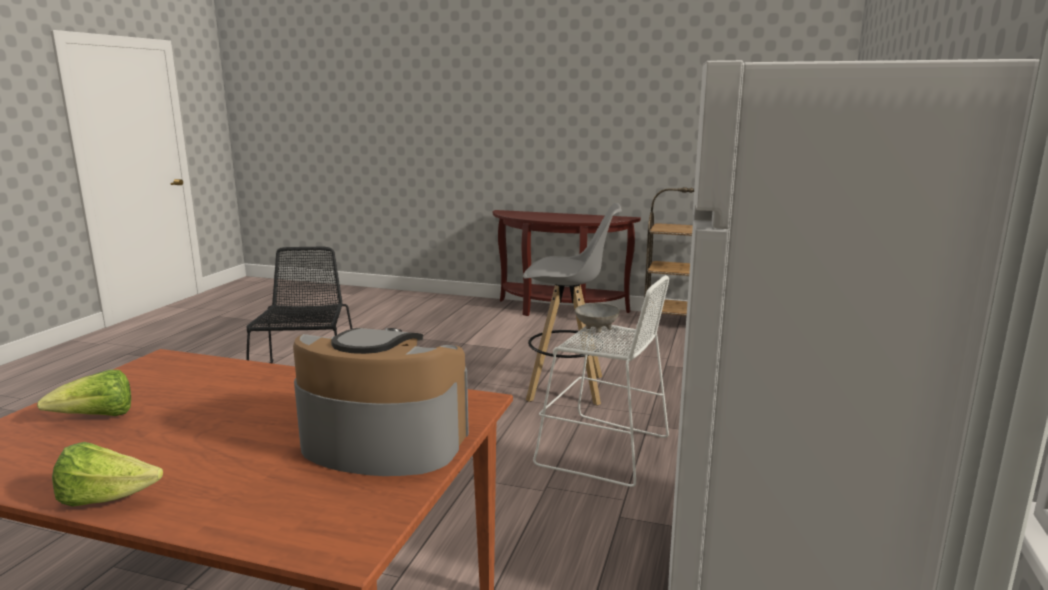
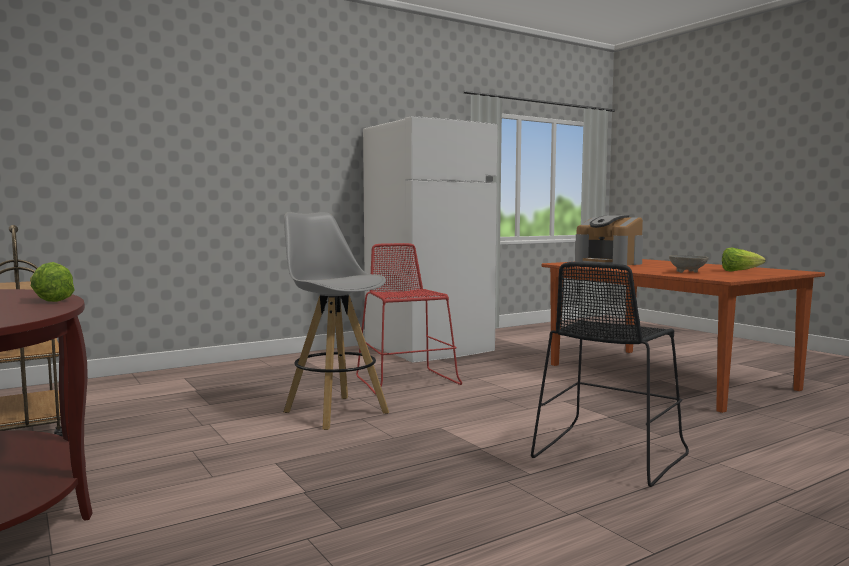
camera: 140 degrees left, 10 degrees down
(107, 499) = (712, 264): lettuce -> lettuce (49, 300)
(596, 328) = (395, 295): grey bowl -> grey bowl (687, 272)
(601, 450) = (407, 381): white stool -> red stool

